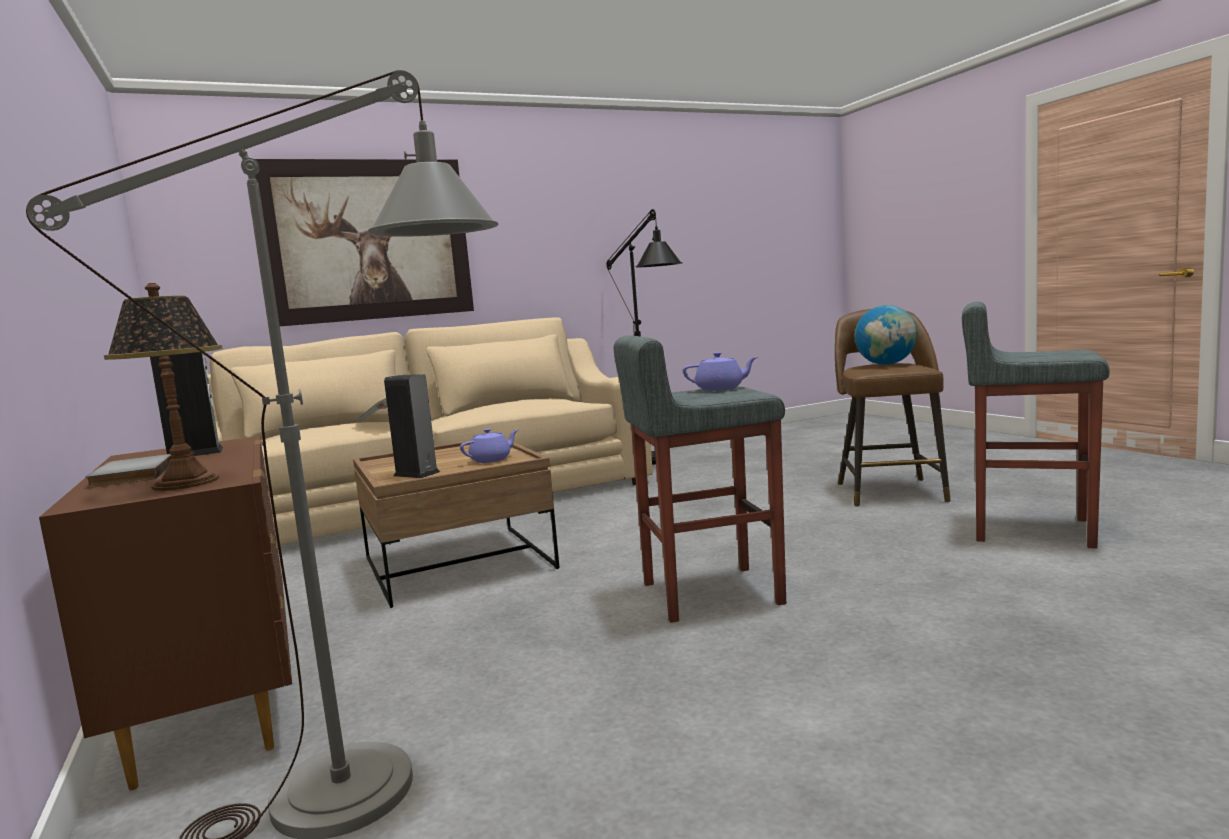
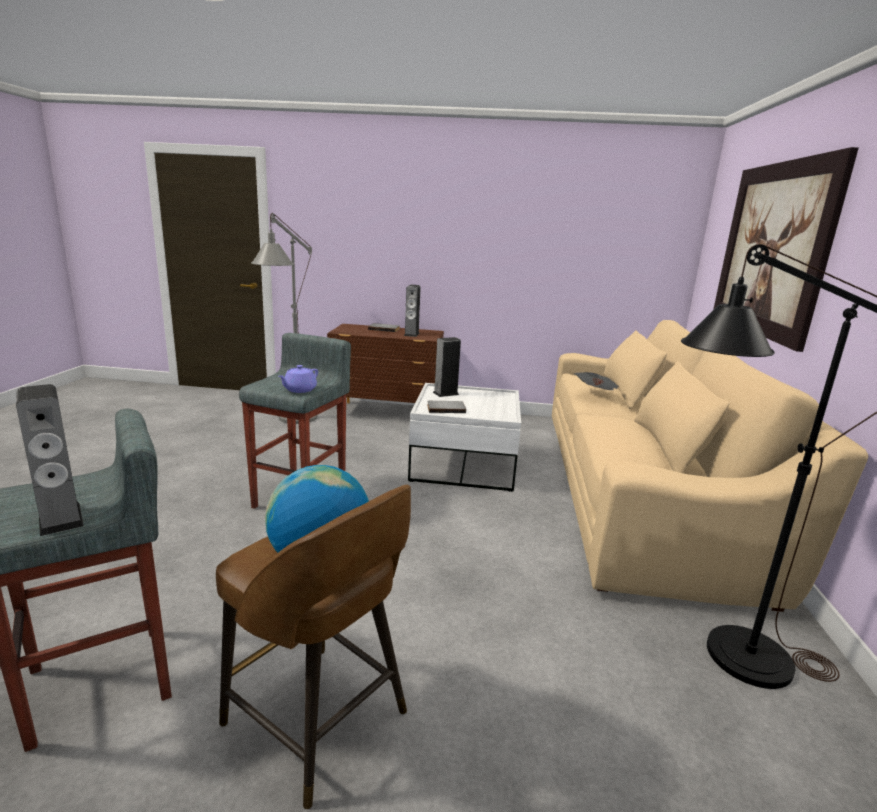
camera: 120 degrees right, 10 degrees up
(187, 482) = (350, 330): table lamp -> none
(458, 563) = (464, 464): brown coffee table -> white coffee table
(491, 460) = (446, 408): purple teapot -> grey book
(1035, 352) = (60, 519): none -> speaker

